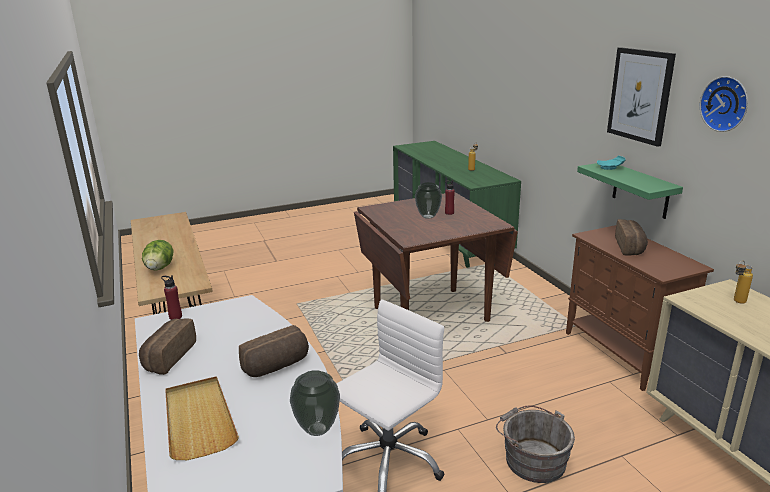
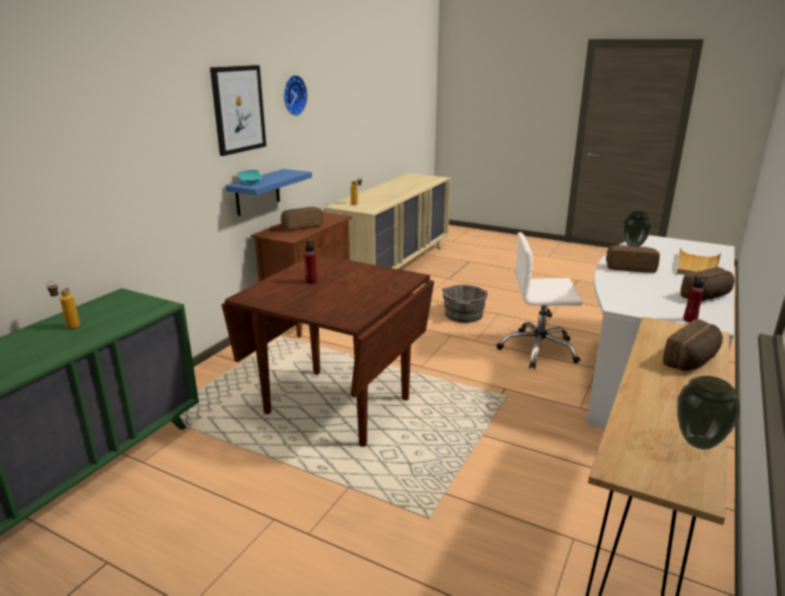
camera: 130 degrees left, 0 degrees up
(159, 268) = (693, 360): lettuce -> bread
(428, 217) = (337, 287): vase -> vase (699, 442)
(640, 190) = (257, 192): green shelf -> blue shelf

